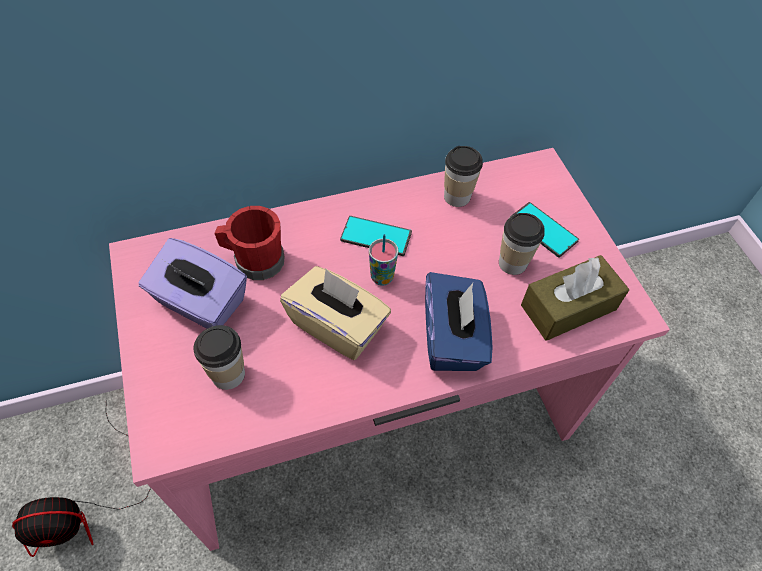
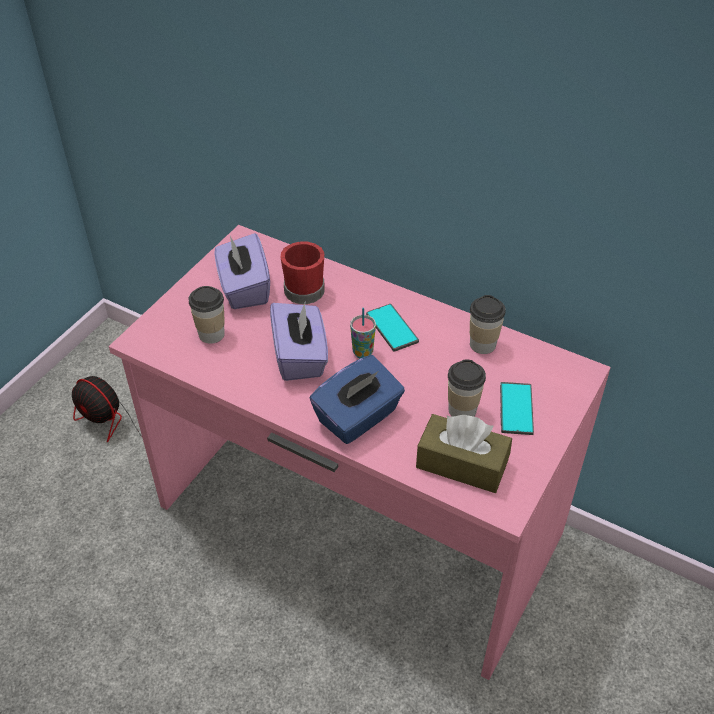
camera: 50 degrees right, 10 degrees down
(337, 326) = (300, 357): beige tissue box -> purple tissue box

